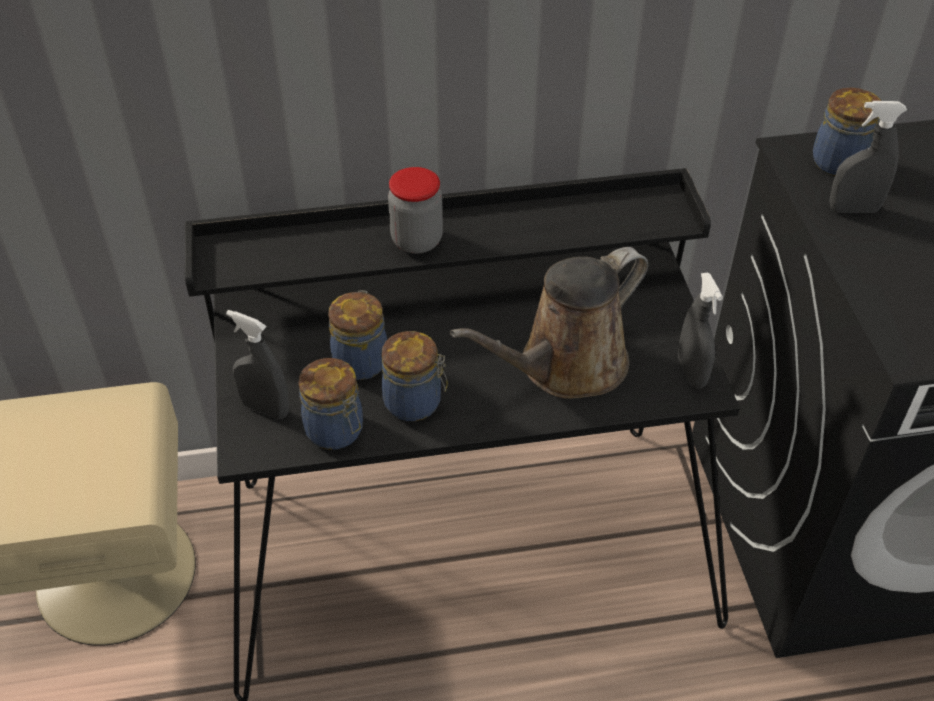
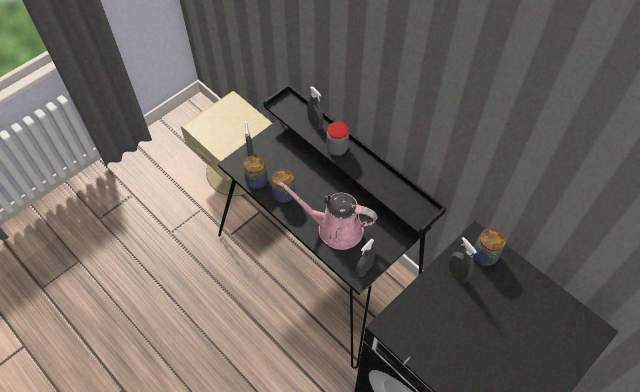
camera: 55 degrees right, 10 degrees up
(323, 240) = (315, 123): none -> grey spray bottle
(361, 360) = (291, 169): jar -> none
(565, 366) = (335, 228): brown watering can -> pink watering can

